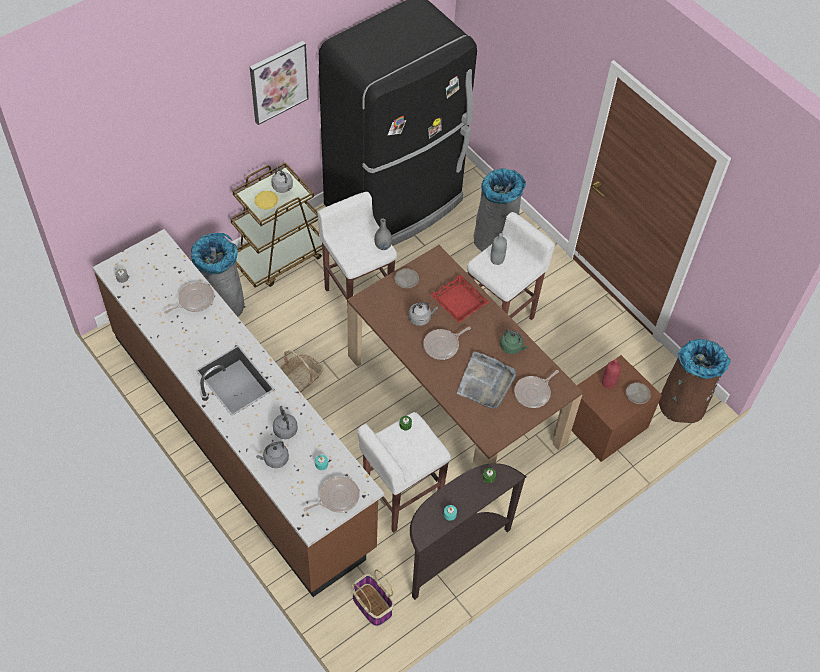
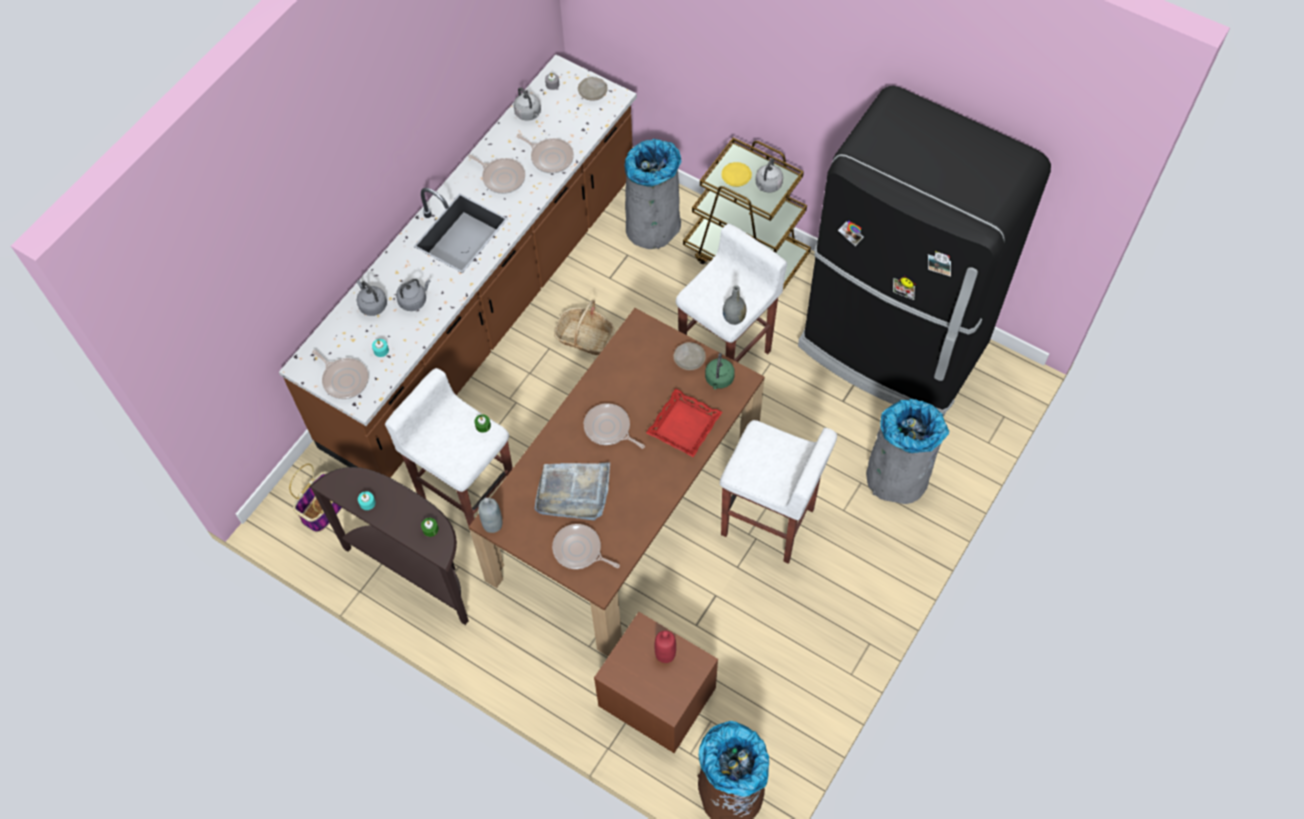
camera: 75 degrees right, 5 degrees up
(196, 337) = (502, 177): none -> frying pan
(278, 82) = (826, 77): picture -> none
(420, 318) = (640, 392): grey kettle -> grey kettle (529, 114)
(497, 259) = (773, 450): grey bottle -> grey bottle (492, 524)
(512, 347) = (639, 506): green kettle -> green kettle (719, 380)
(637, 395) = (660, 695): beige plate -> beige plate (593, 92)

